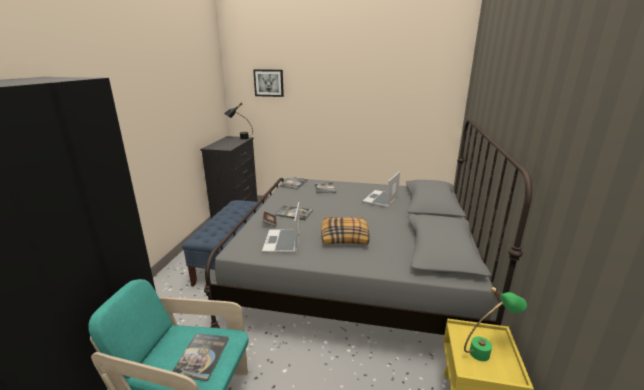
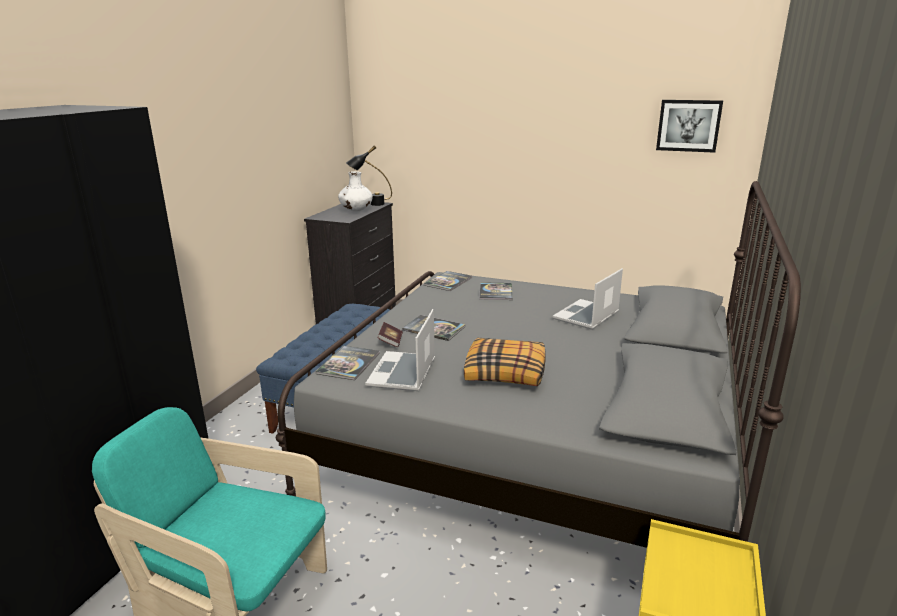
camera: 10 degrees right, 0 degrees up
(201, 356) = (249, 531): book -> book (348, 363)
(232, 143) = (356, 211): none -> white vase
(269, 83) = (421, 114): picture -> picture (688, 125)
(487, 351) = (706, 579): green table lamp -> none

